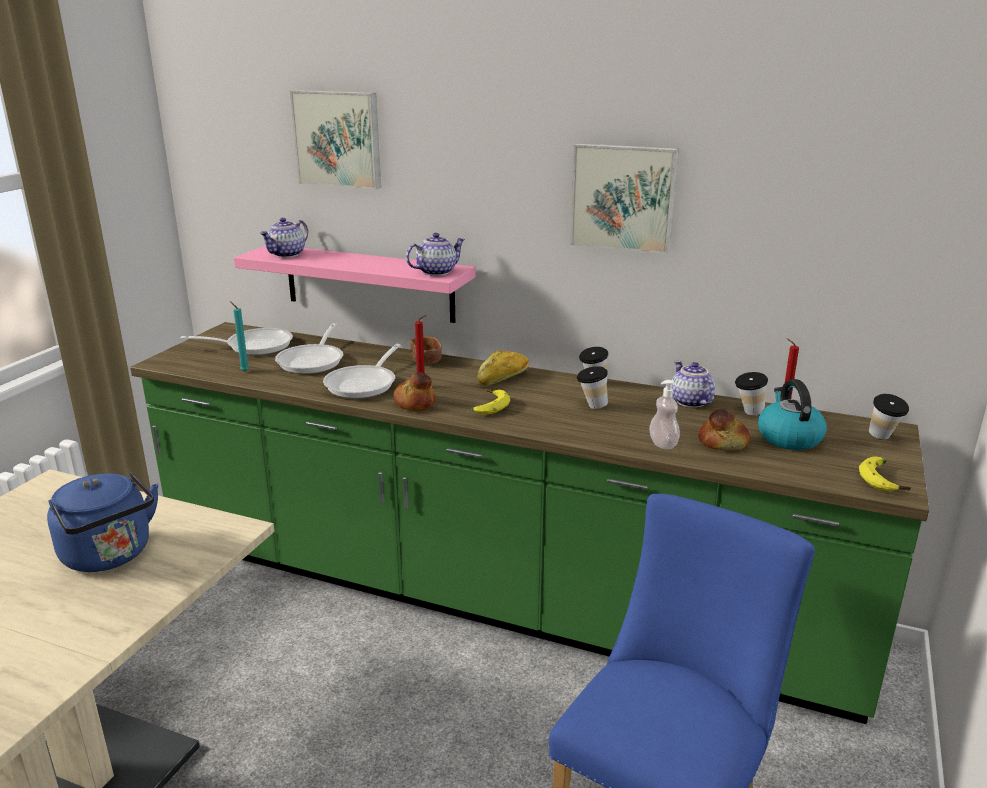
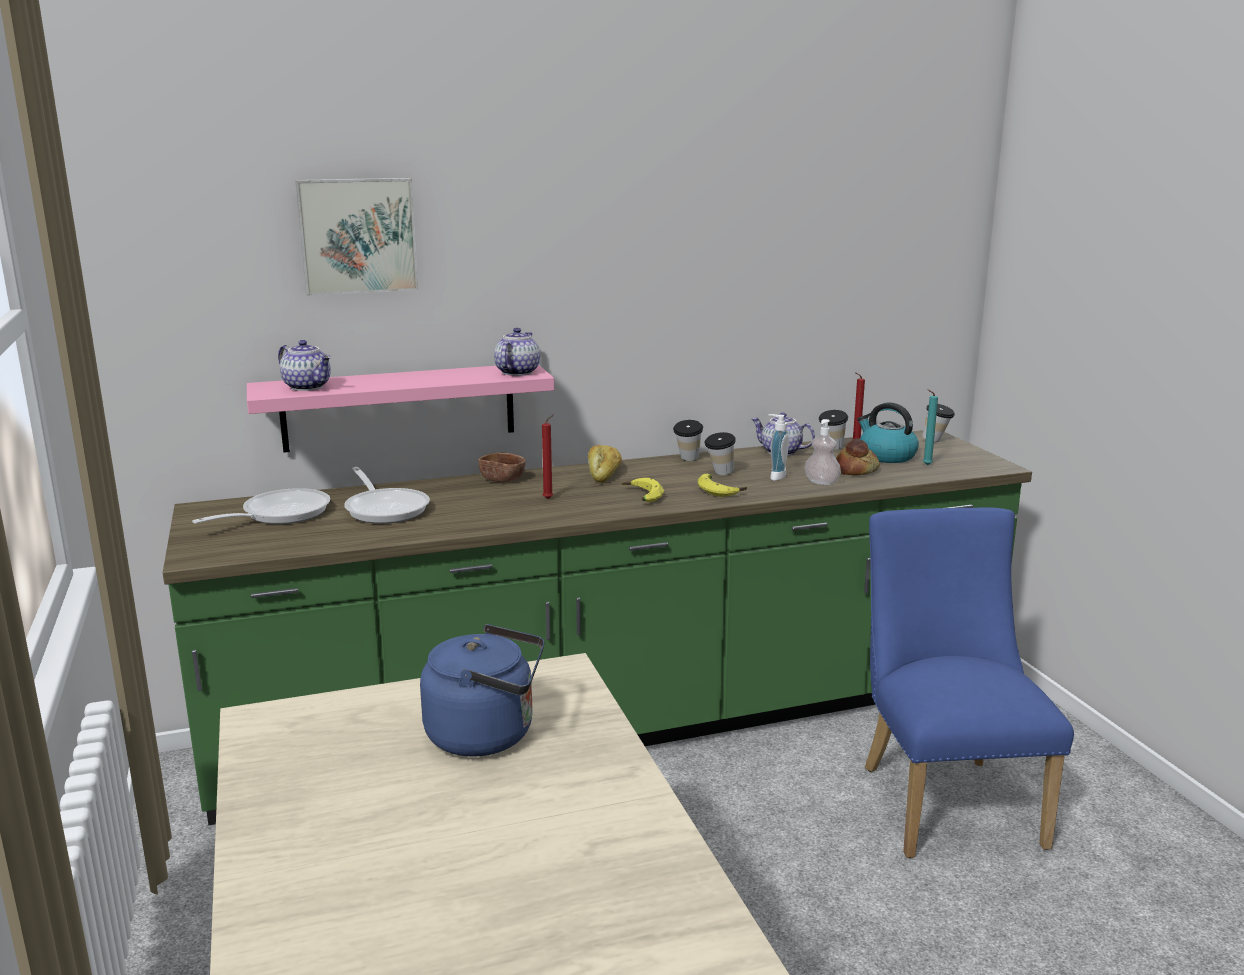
camera: 40 degrees left, 5 degrees down
(244, 371) = (327, 536): turquoise candle -> turquoise candle (925, 465)
(287, 255) = (308, 387): teapot -> teapot turned 45 degrees counterclockwise
(364, 384) = (488, 511): frying pan -> none
(415, 403) = (573, 511): bread -> none
(623, 197) = (690, 266): picture -> none
(634, 424) = (775, 476): none -> soap dispenser
(884, 480) = (983, 463): banana -> banana (720, 490)

